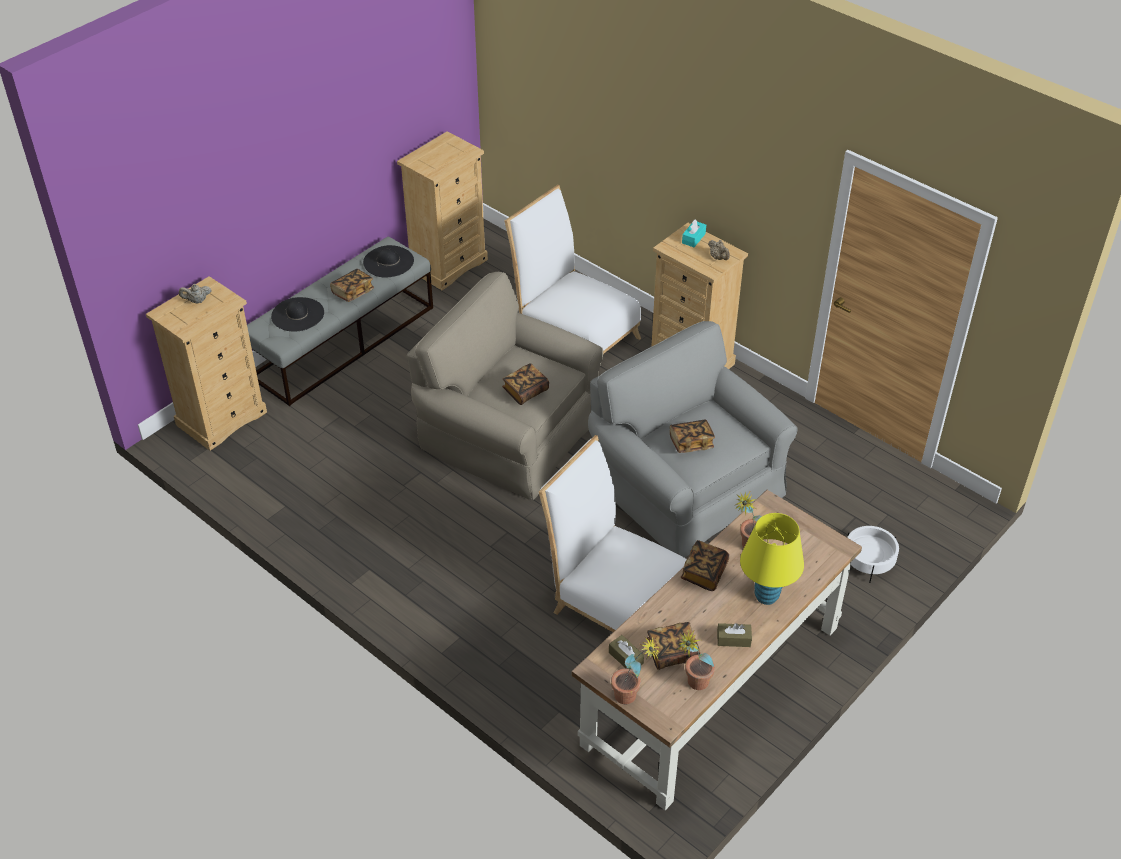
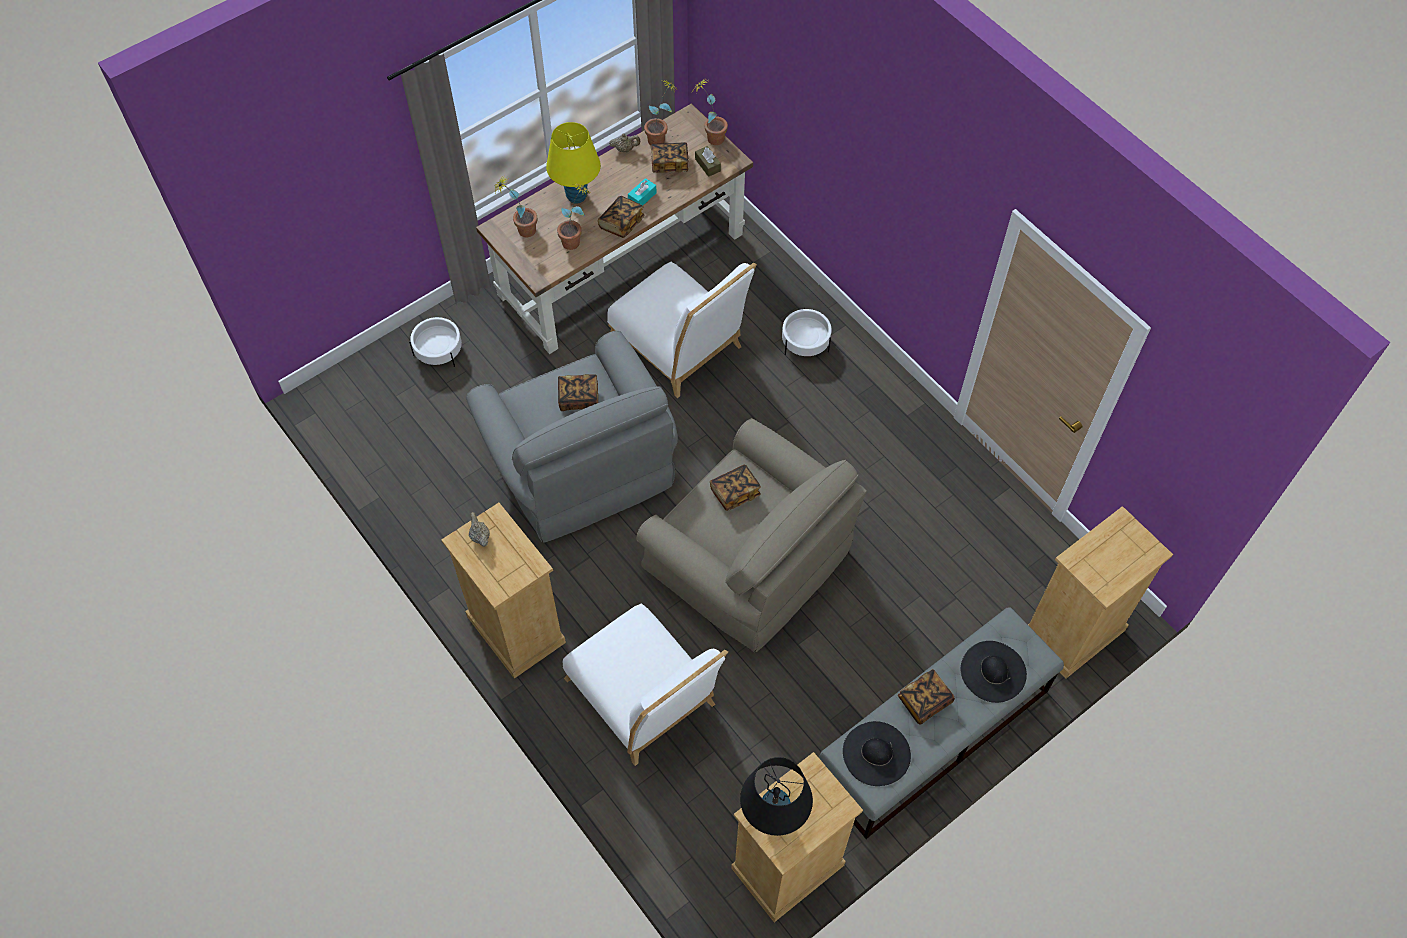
camera: 170 degrees left, 15 degrees up
(197, 301) = (1114, 565): beige teapot -> beige teapot (625, 149)
(457, 151) = (773, 817): none -> black table lamp
(484, 627) = (805, 342): none -> white planter
(693, 238) = (497, 576): turquoise tissue box -> turquoise tissue box (642, 197)
(733, 639) = (617, 167): brown tissue box -> none
(811, 549) = (521, 230): none -> potted plant

